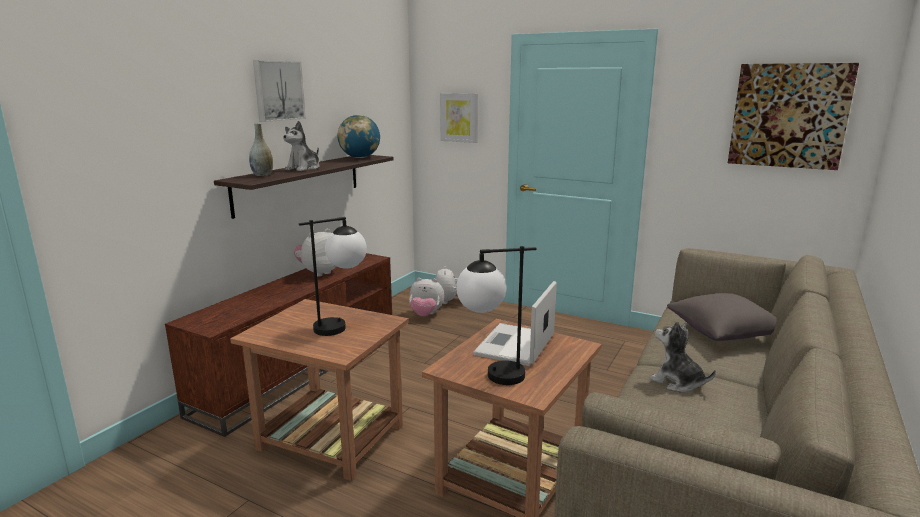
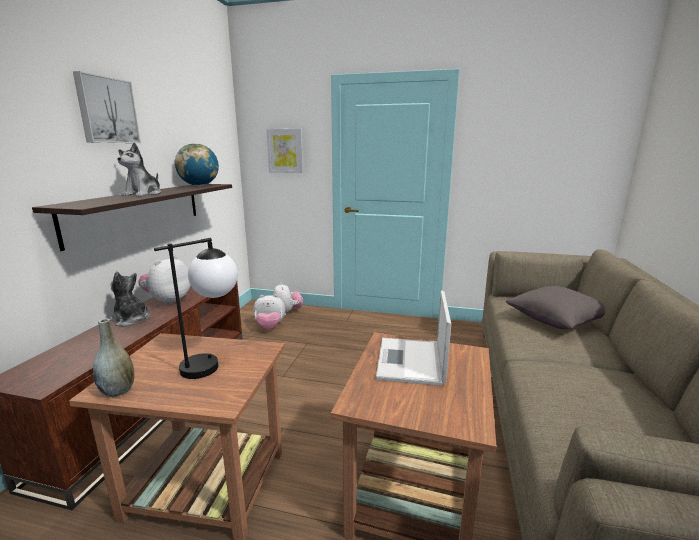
camera: 15 degrees left, 0 degrees up
(262, 175) = (96, 200): grey vase -> grey vase (118, 391)
(490, 377) = (411, 407): table lamp -> none
(677, 382) = (561, 376): plush toy -> plush toy (131, 320)
(789, 116) = (565, 140): picture -> none

